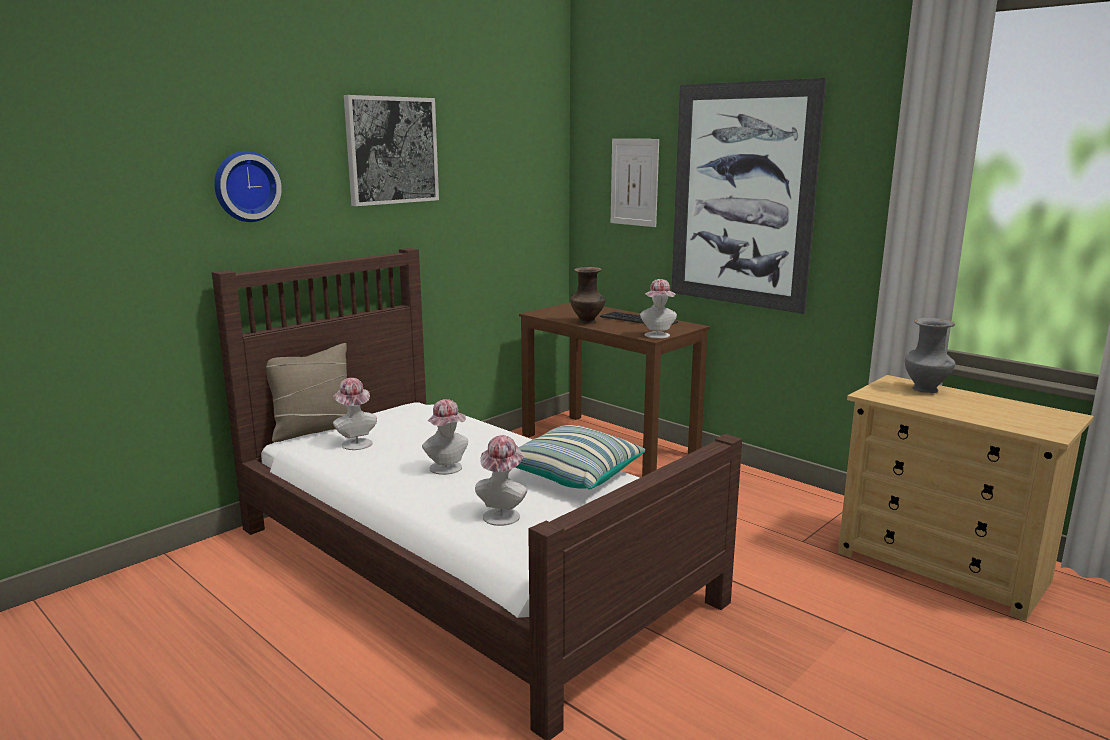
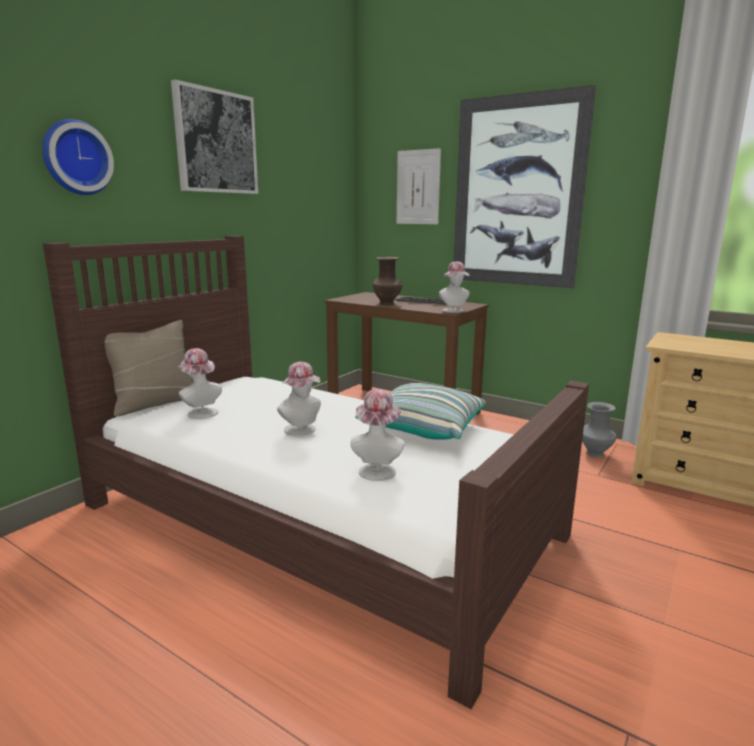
camera: 10 degrees left, 0 degrees up
(926, 390) = (701, 340): grey vase -> grey vase (596, 454)

